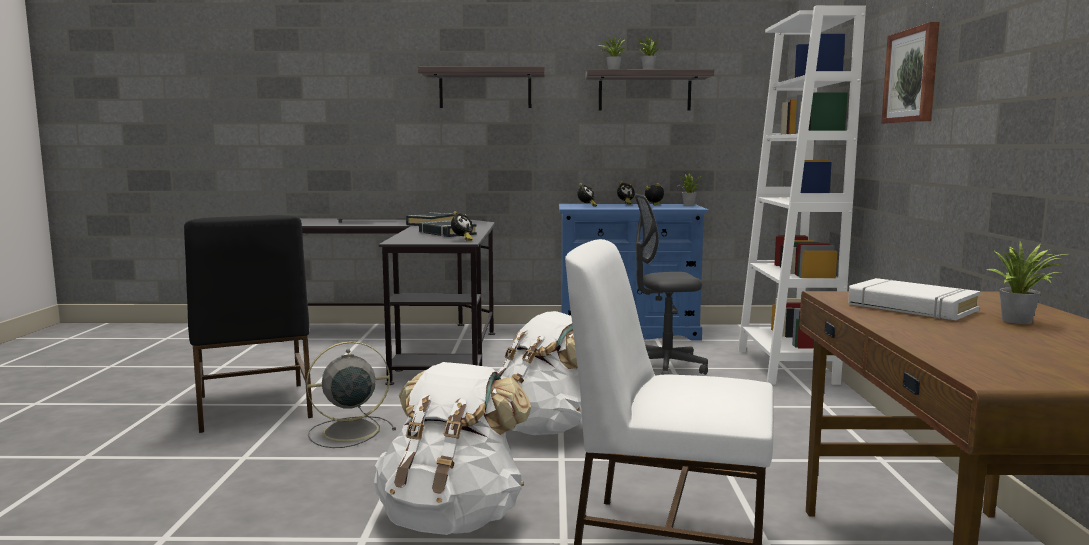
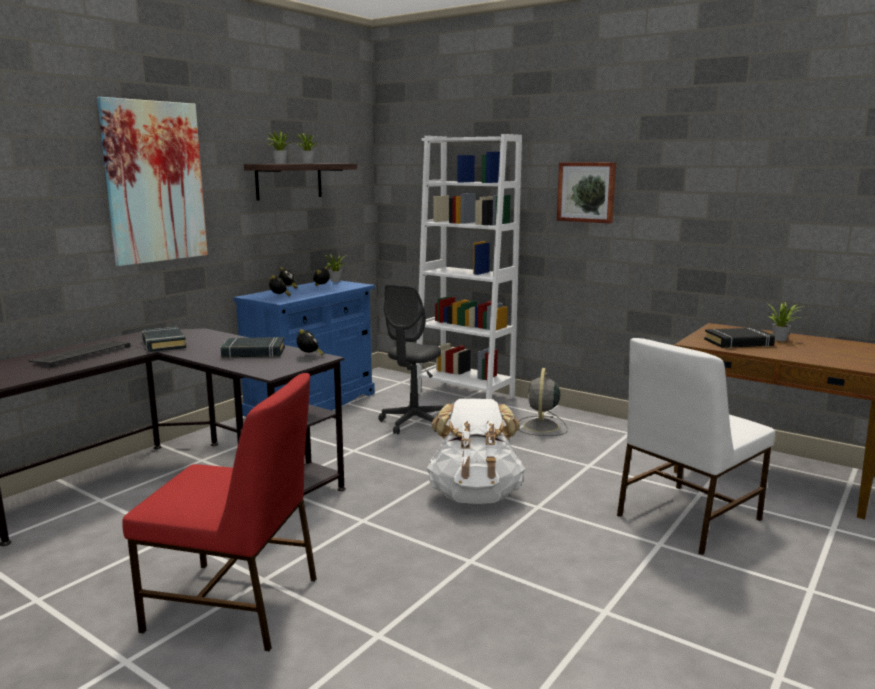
camera: 55 degrees left, 5 degrees up
(253, 407) = (235, 605): black chair -> red chair
(348, 431) = (379, 570): grey fan -> grey fan (541, 427)
(452, 518) = (599, 570): white backpack -> none
(485, 89) = (155, 182): shelf -> picture
(911, 308) = (738, 343): white book -> black book

